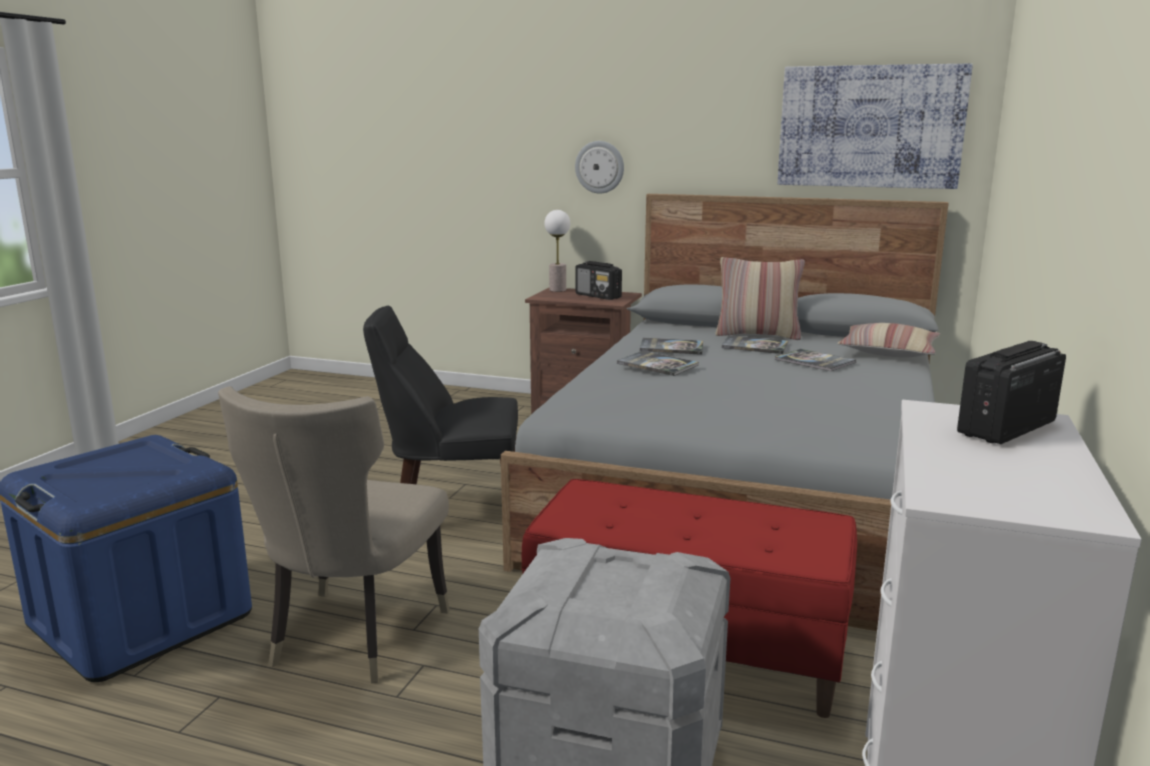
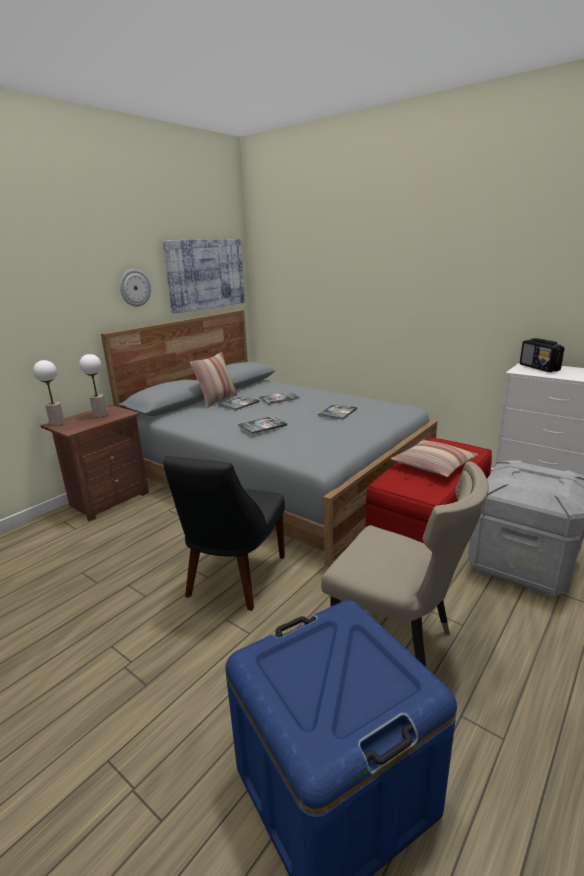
camera: 70 degrees left, 5 degrees up
(598, 296) = (100, 415): radio -> table lamp
(599, 167) = (58, 320): wall clock -> wall clock (134, 288)
(671, 347) = (223, 419): book -> book (337, 412)
(888, 352) = (276, 385): pillow -> pillow (433, 465)

